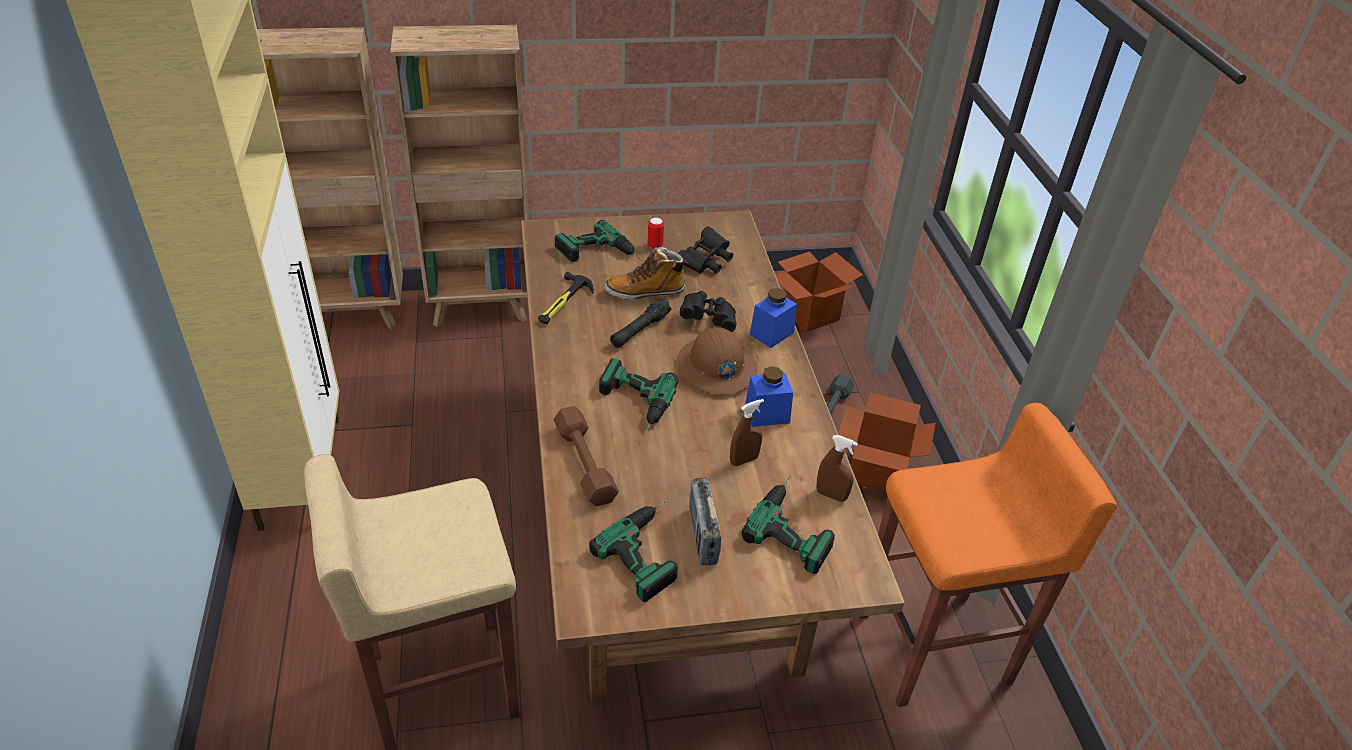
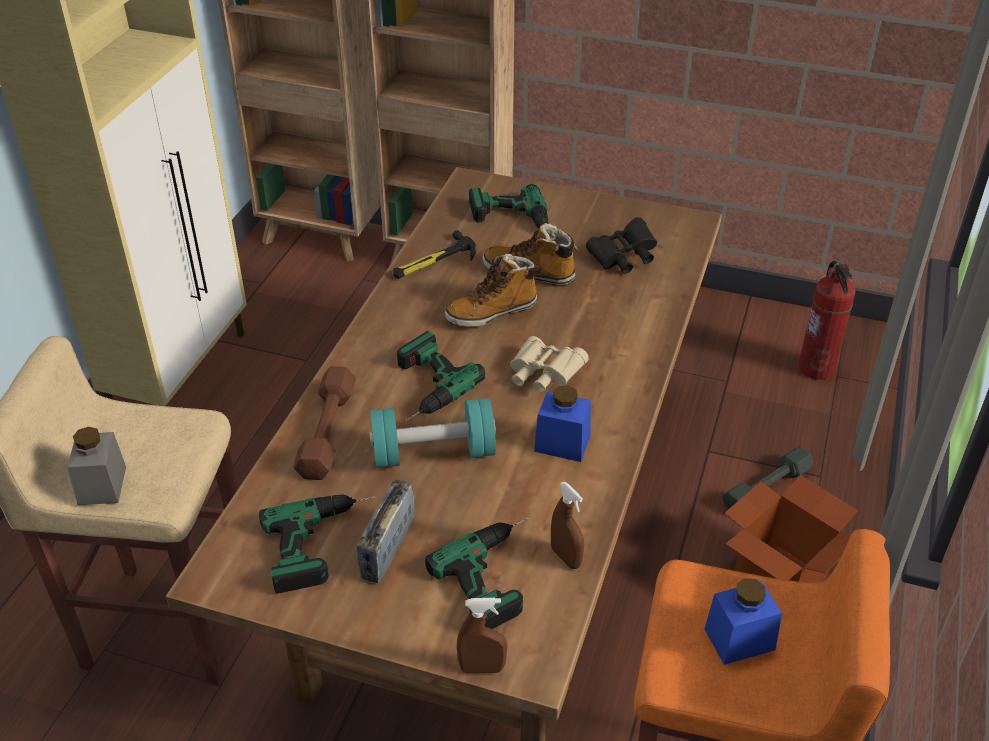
camera: 30 degrees right, 0 degrees up
(423, 573) = (102, 485): none -> grey jar
(640, 330) = (491, 312): black flashlight -> boot
(655, 246) = (578, 227): can -> none
(680, 452) = (433, 453): none -> turquoise dumbbell
(708, 319) = (577, 321): black binoculars -> none
(715, 368) = (543, 376): brown hard hat -> beige binoculars
(744, 460) = (496, 485): brown spray bottle -> brown spray bottle (482, 668)
(771, 333) = (638, 357): blue jar -> blue jar (739, 639)
(810, 314) = (817, 368): cardboard box -> fire extinguisher

